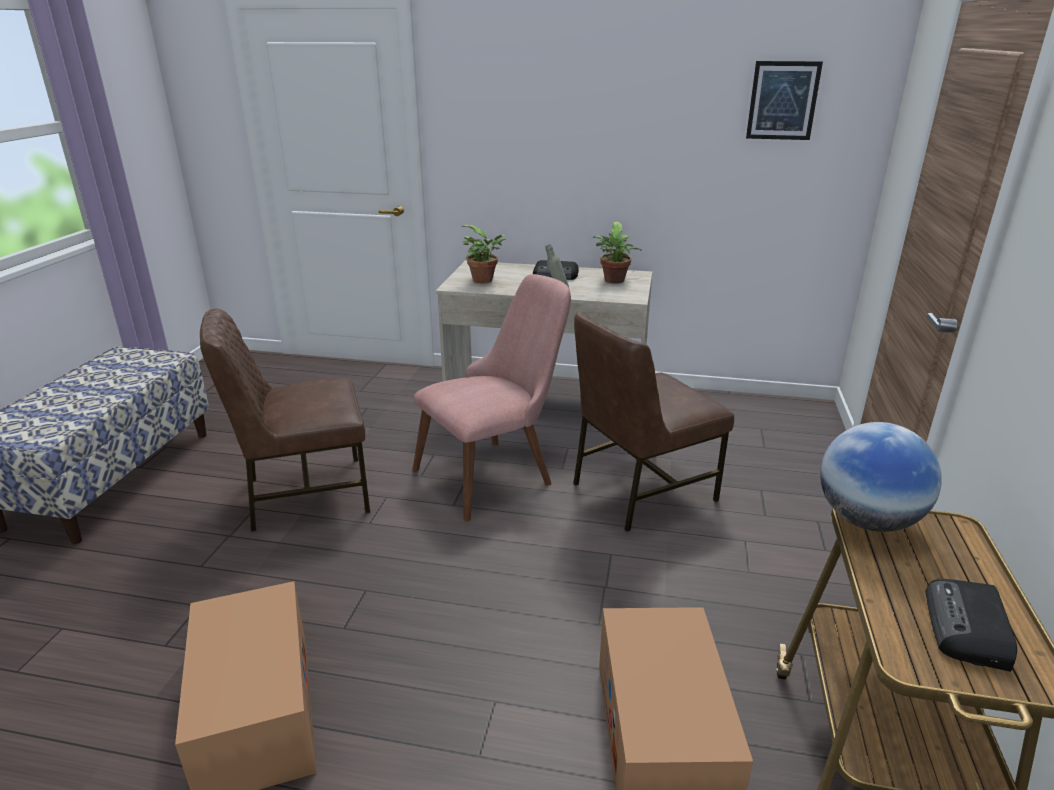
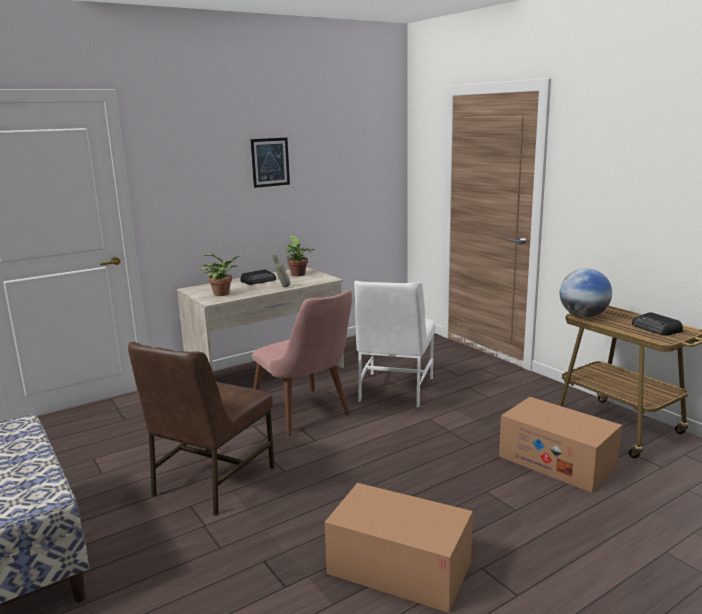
camera: 45 degrees left, 10 degrees down
(496, 471) = (308, 416): pink chair -> pink chair turned 135 degrees clockwise
(640, 491) = (394, 390): brown chair -> white chair
(783, 101) = (357, 151): picture -> picture (270, 162)

